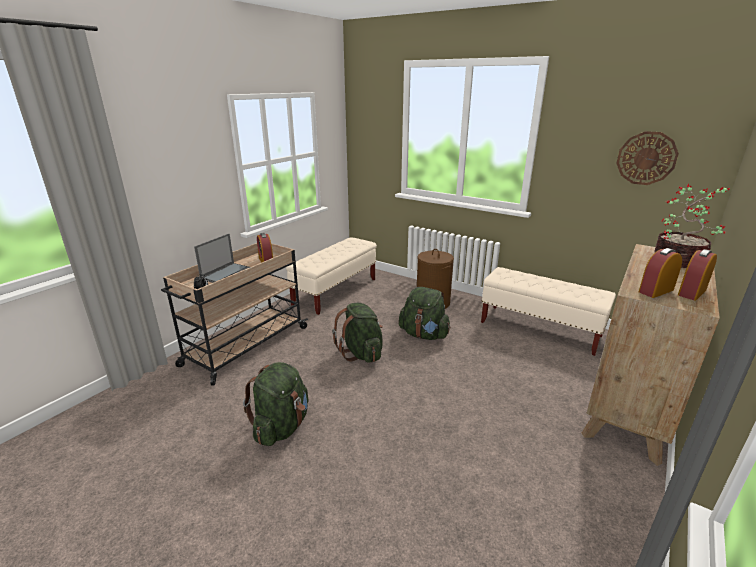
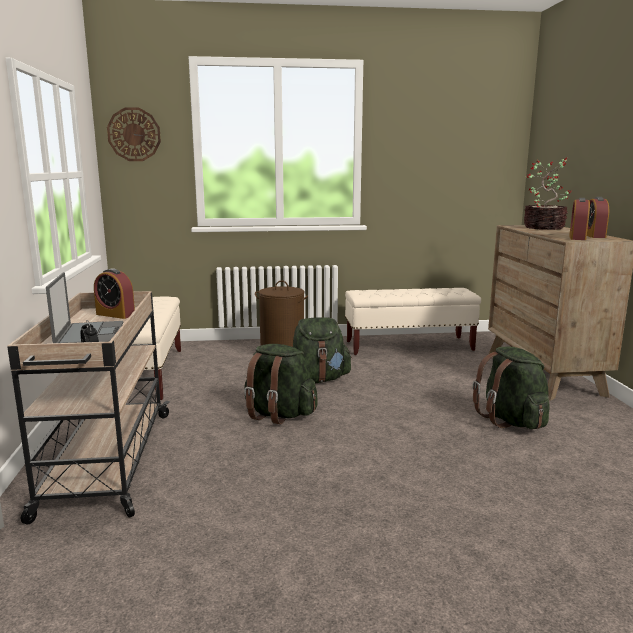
camera: 40 degrees left, 10 degrees down
(282, 426) = (302, 509): green backpack -> green backpack (511, 420)
(646, 158) = (462, 156): wall clock -> wall clock (134, 134)

